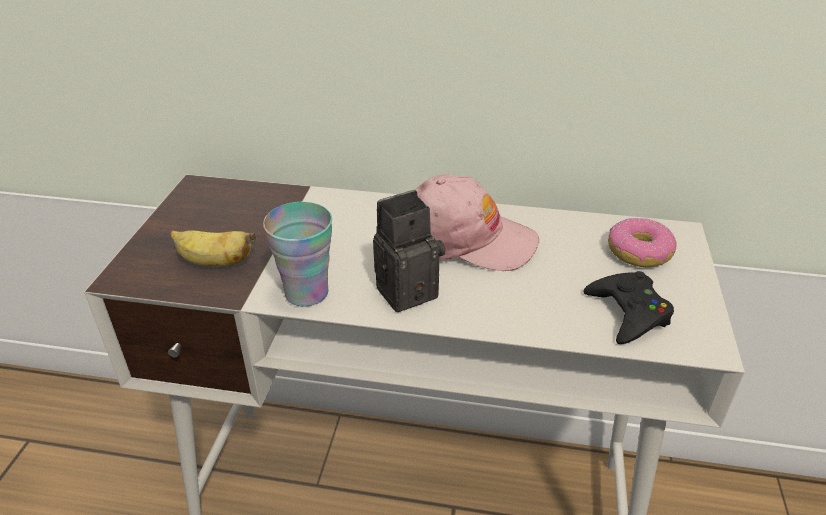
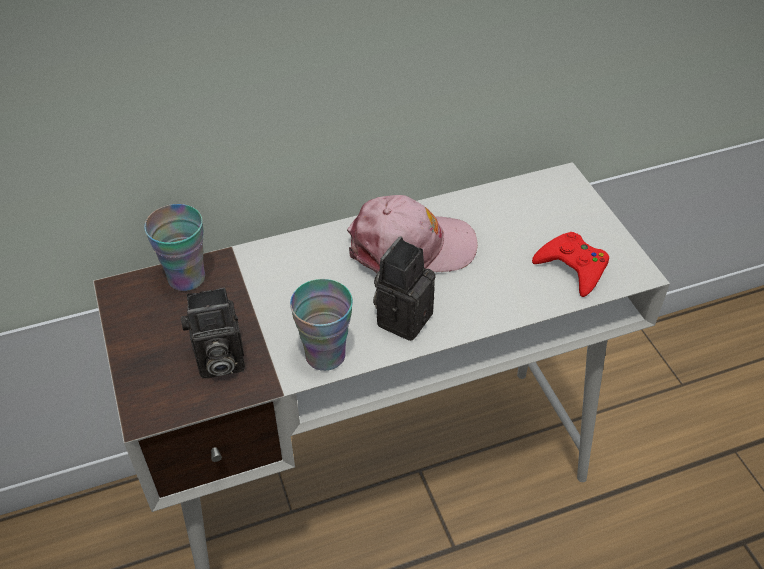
camera: 30 degrees left, 10 degrees up
(214, 262) = (218, 362): banana -> camera
(253, 195) = (186, 278): none -> cup
(628, 313) = (572, 268): black game controller -> red game controller
(639, 252) = (547, 209): donut -> none

